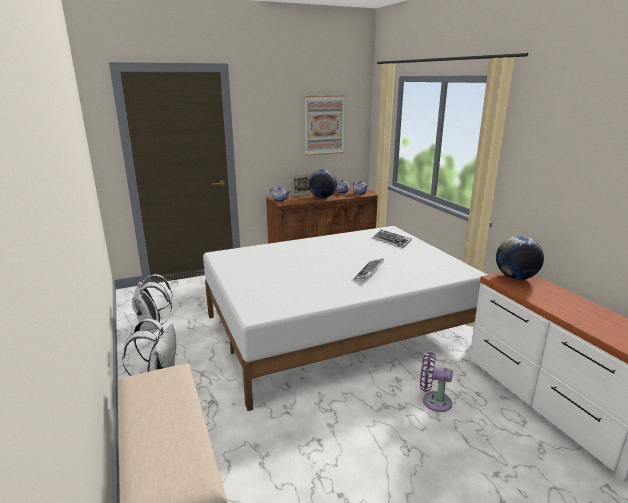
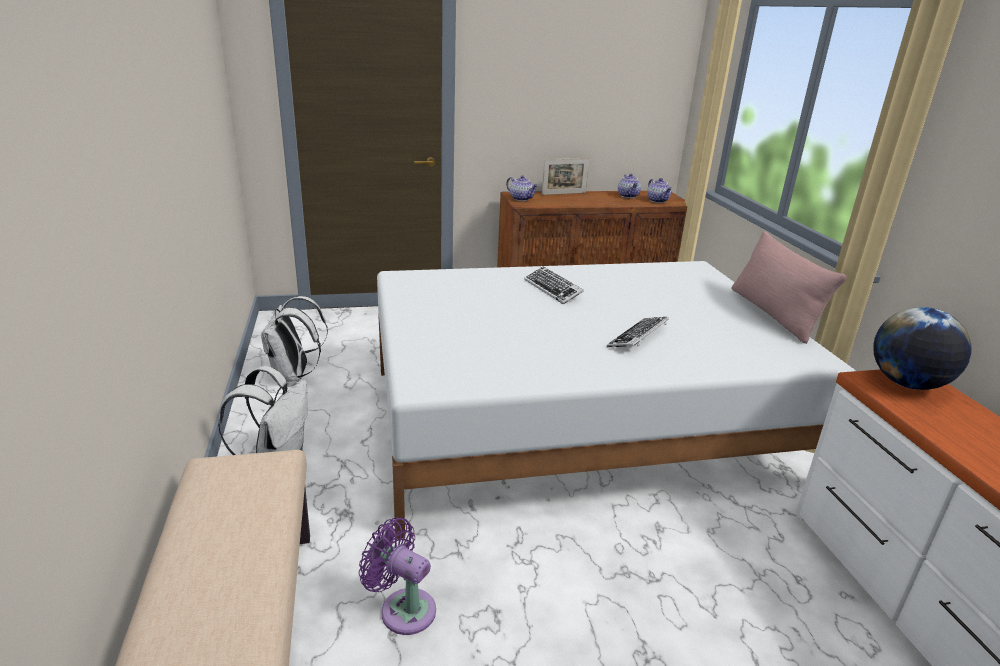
camera: 10 degrees right, 5 degrees up
(322, 197) = (592, 201): globe -> none
(324, 125) = (611, 78): picture -> none
(391, 241) = (693, 287): keyboard -> keyboard (553, 289)
(433, 401) = (713, 578): purple fan -> purple fan (403, 608)
(438, 250) = (773, 314): none -> pink pillow

